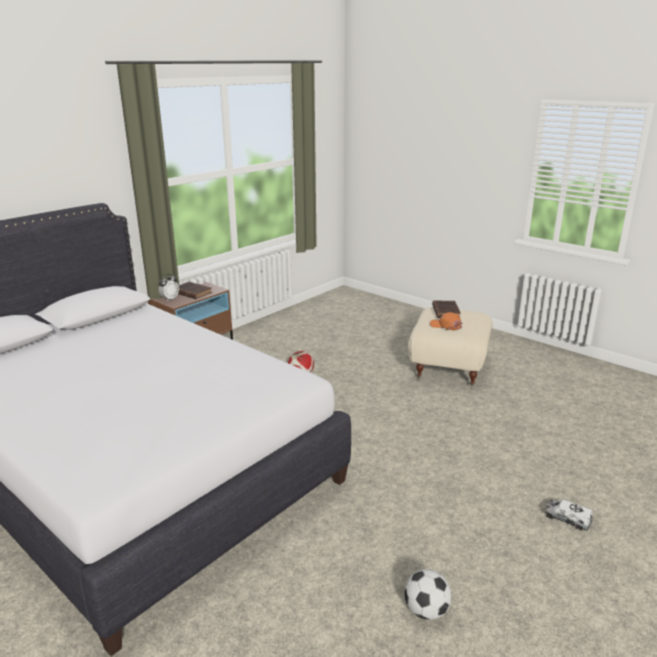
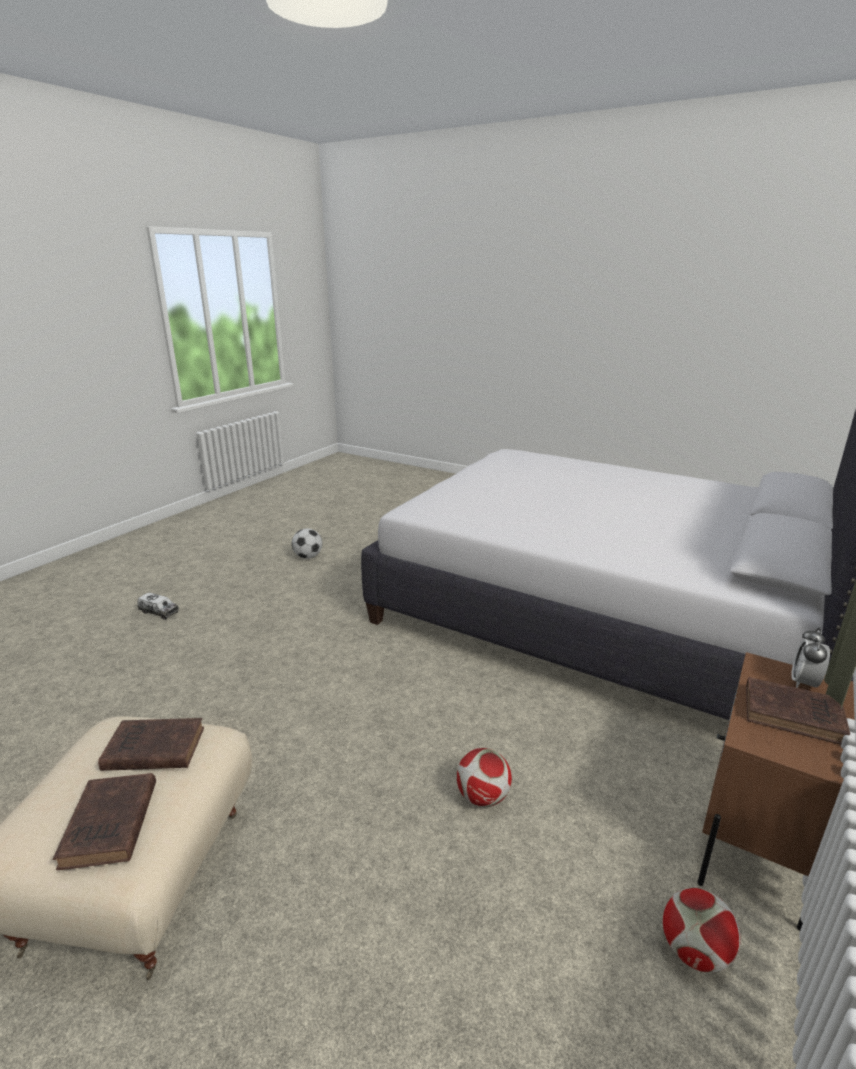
camera: 170 degrees right, 0 degrees up
(251, 340) = (695, 951): none -> football
(446, 325) = (152, 749): orange cap -> brown book

